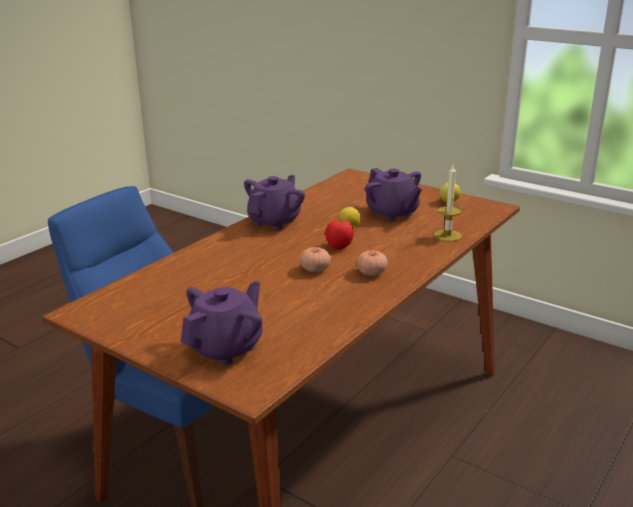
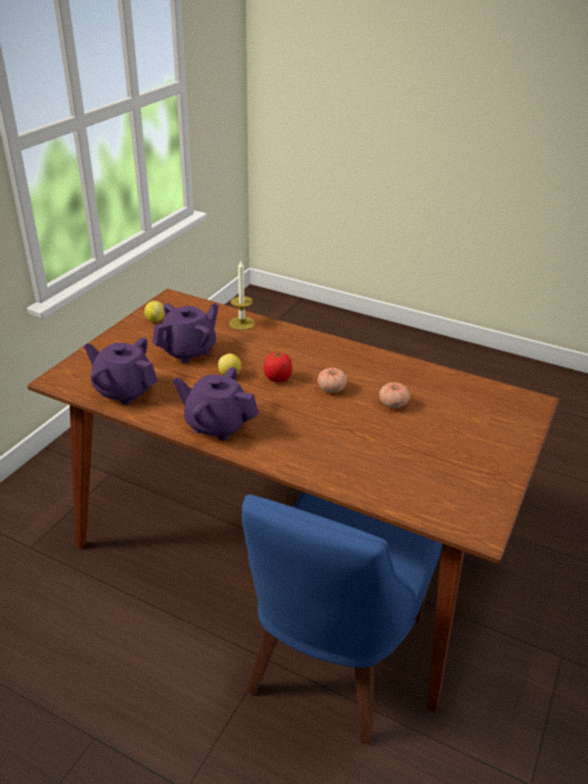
camera: 100 degrees left, 10 degrees up
(226, 348) = (487, 421): purple teapot -> purple teapot (124, 391)
(371, 272) = (329, 359): tomato -> tomato (393, 404)

